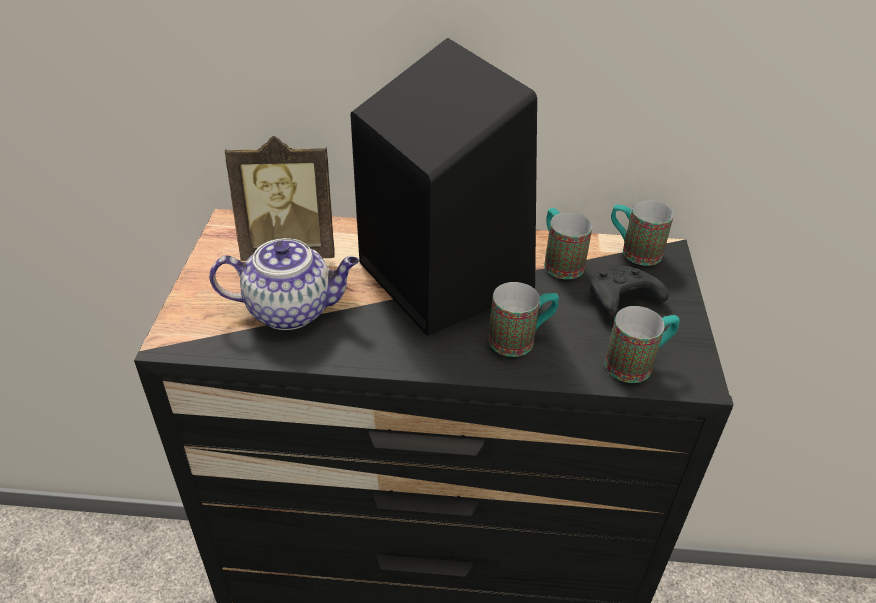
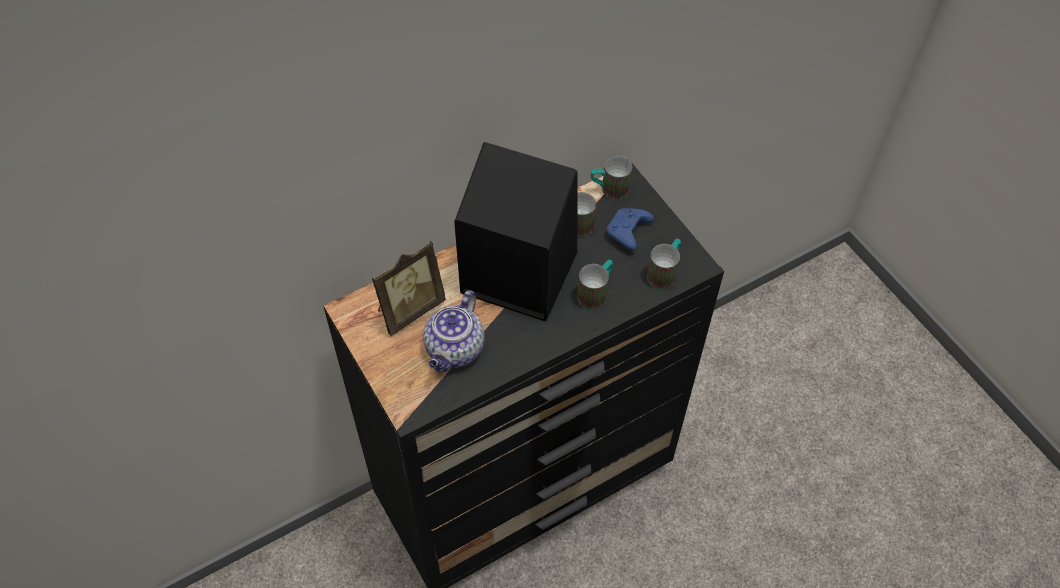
camera: 35 degrees left, 15 degrees up
(292, 310) = (455, 350): teapot -> teapot turned 150 degrees clockwise
(621, 300) = (628, 233): black game controller -> blue game controller

